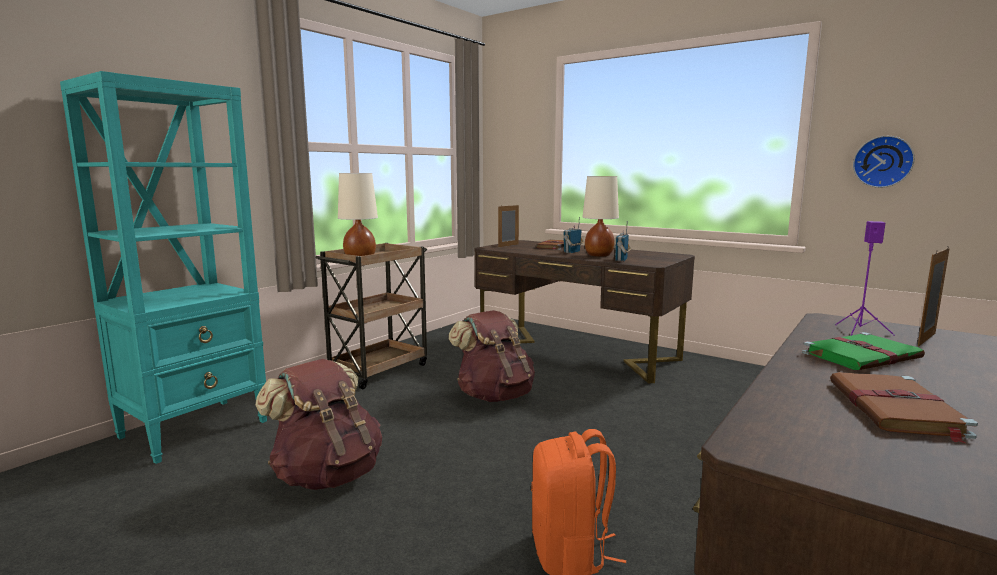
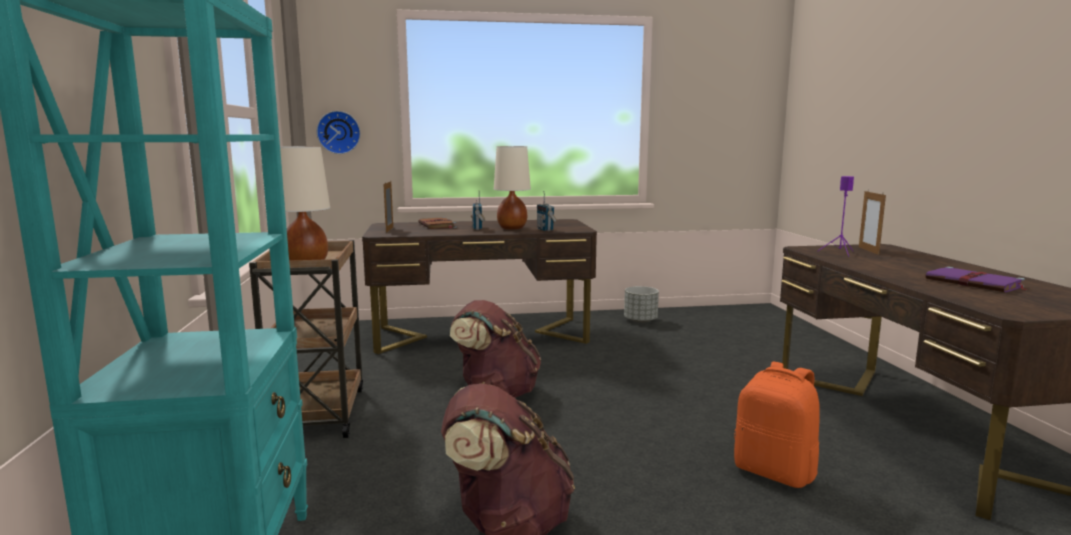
camera: 45 degrees left, 0 degrees up
(753, 380) = (640, 320): none -> grey planter
(862, 355) = (883, 264): green book -> none
(883, 161) = (698, 133): wall clock -> wall clock (339, 132)
(896, 409) = (975, 283): brown book -> purple book

